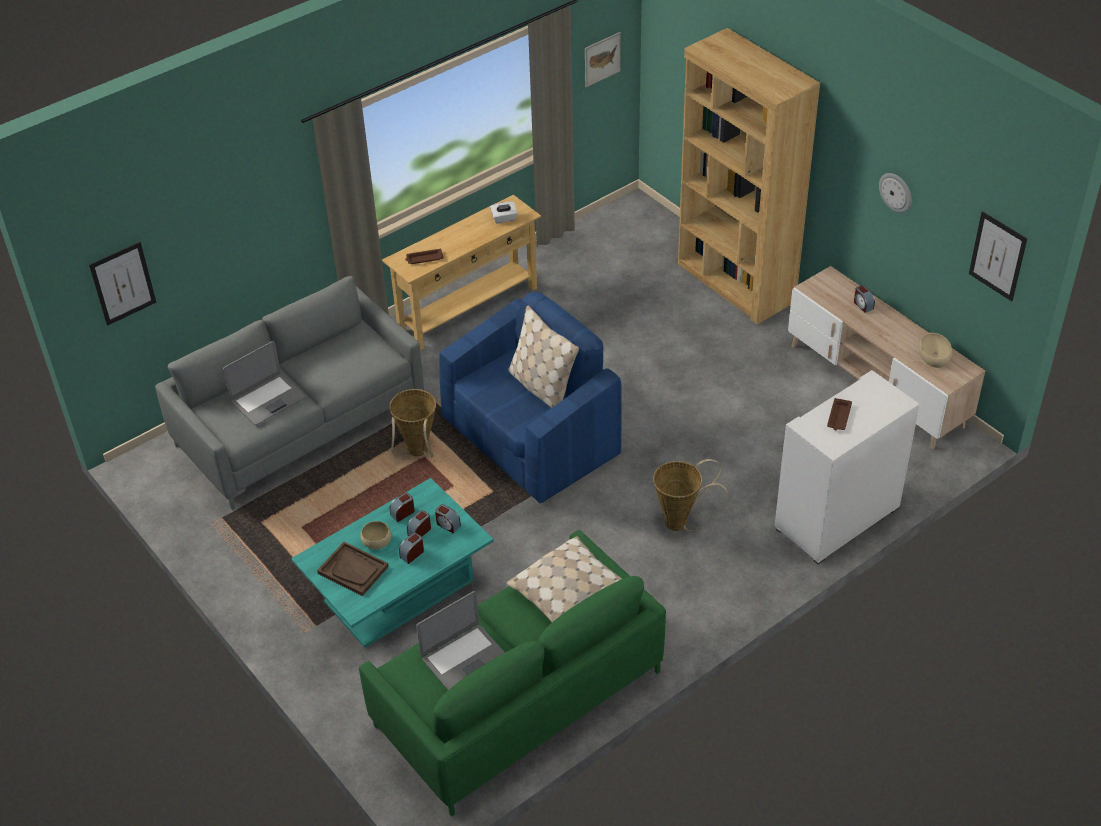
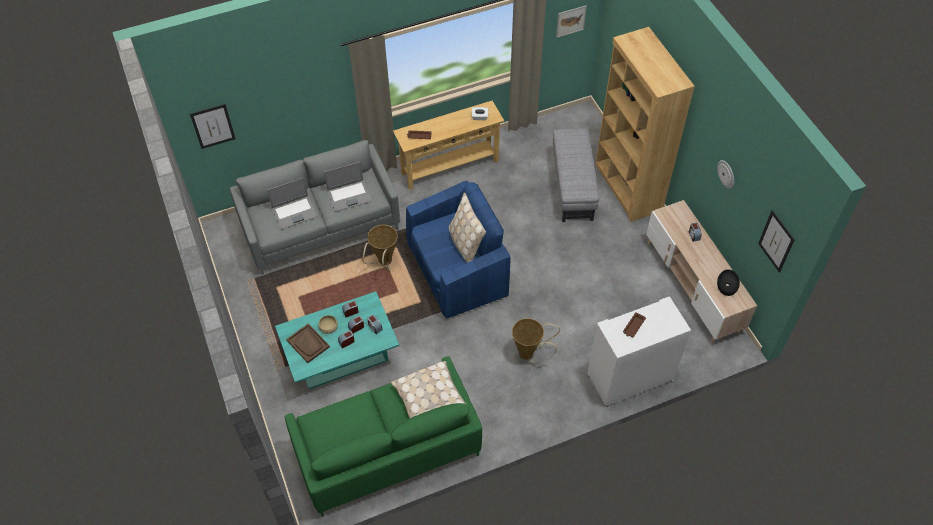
camera: 15 degrees right, 10 degrees up
(463, 658) = (350, 425): laptop -> laptop (349, 196)
(657, 298) = (573, 187): none -> grey ottoman
(935, 355) = (727, 285): beige bowl -> black bowl

